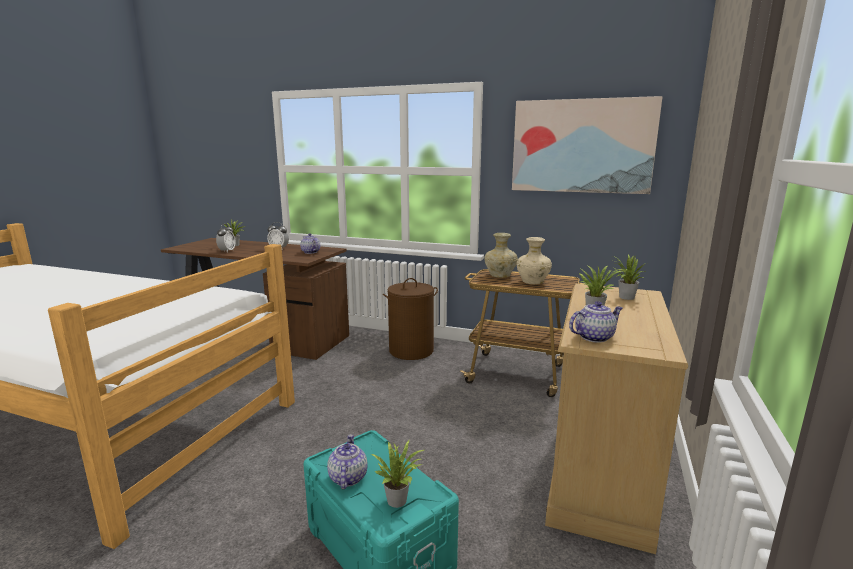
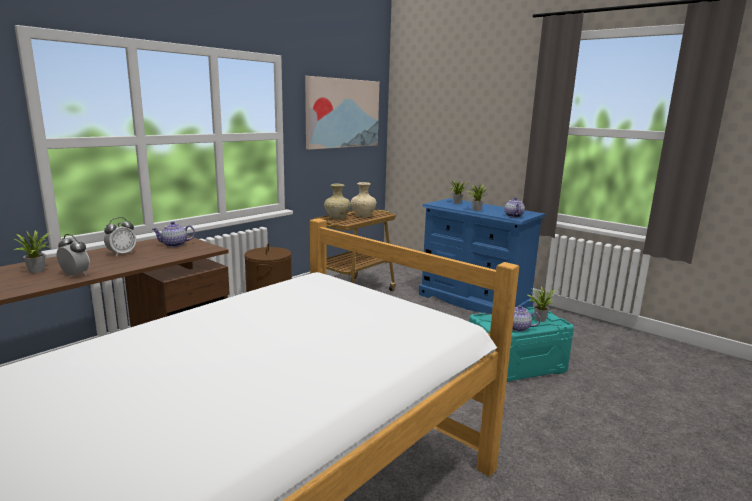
camera: 70 degrees left, 0 degrees up
(599, 472) = (474, 301): beige dresser -> blue dresser

